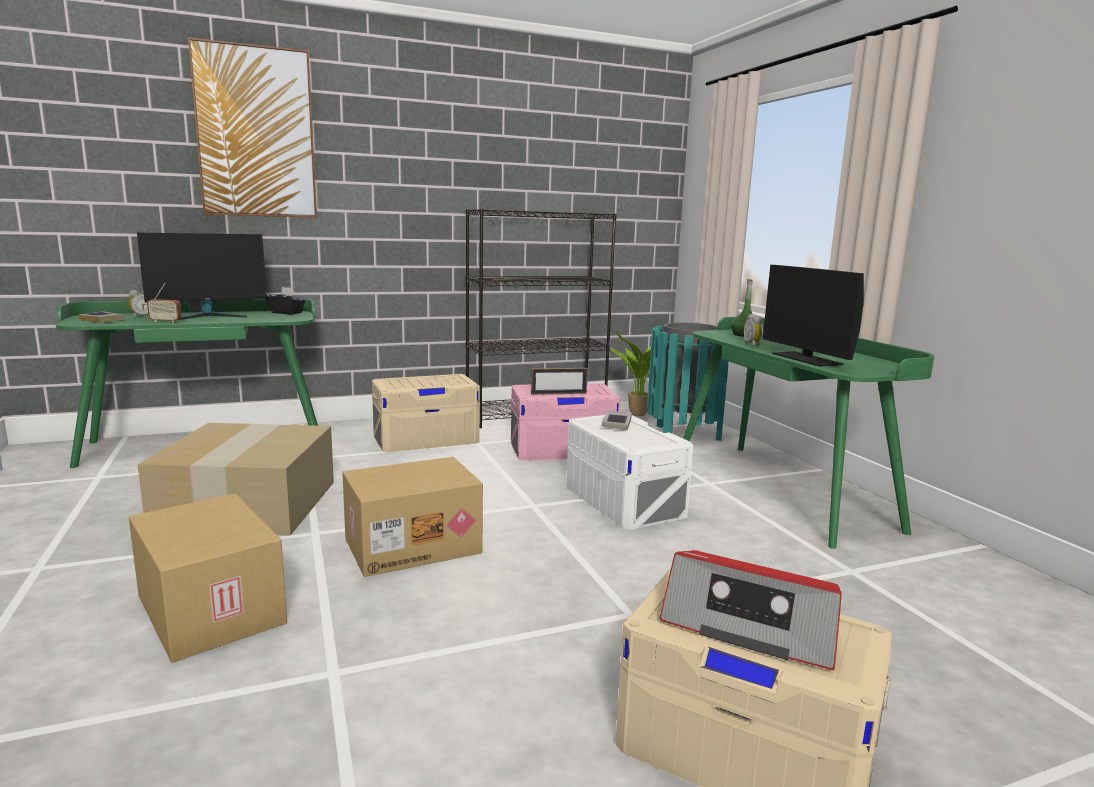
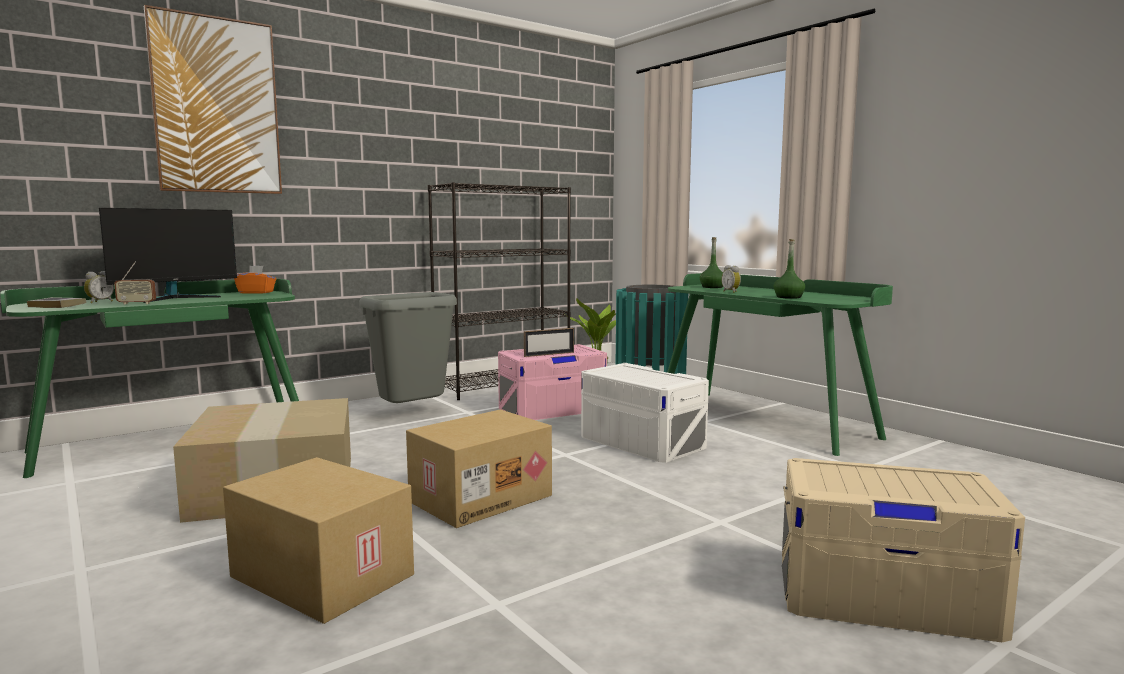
camera: 15 degrees left, 5 degrees down
(286, 313) = (256, 292): black tissue box -> orange tissue box
(426, 439) = (412, 413): beige storage box -> grey trash can
(616, 424) = (628, 371): book -> none
(749, 626) = (888, 484): radio -> none
(806, 359) = (788, 297): monitor -> green bottle

